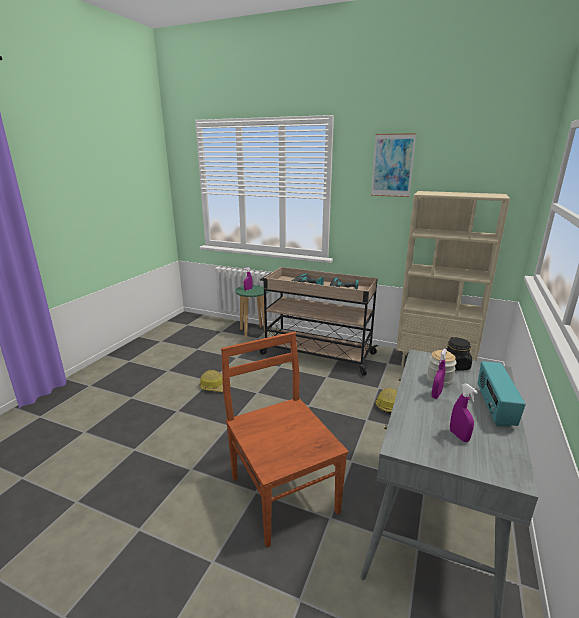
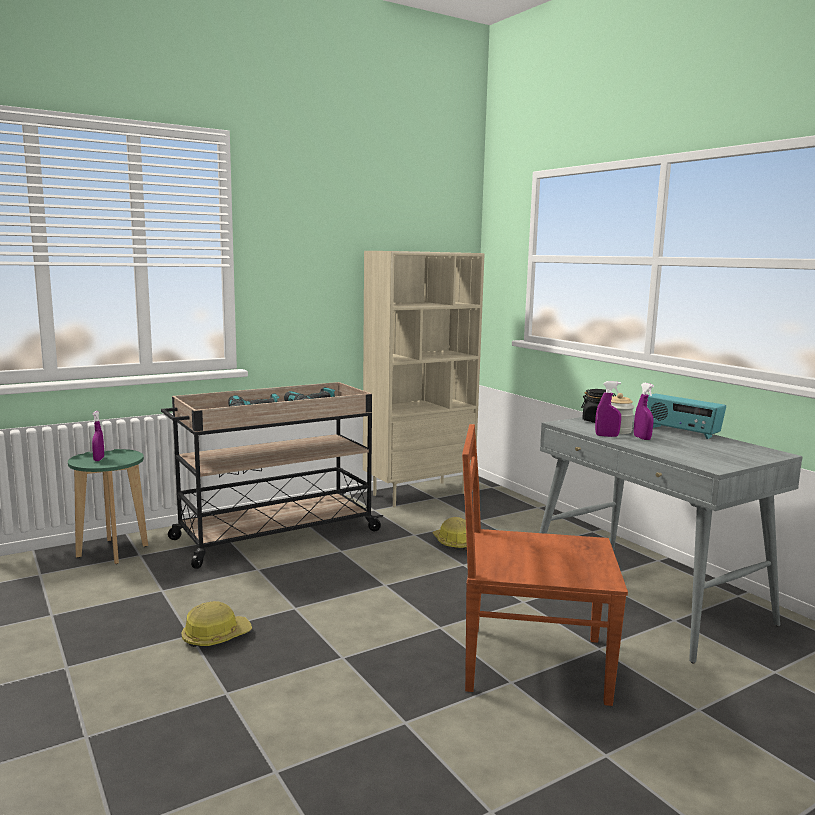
camera: 55 degrees left, 10 degrees down
(392, 165) = (323, 215): picture -> none
(459, 436) = (713, 450): purple spray bottle -> purple spray bottle (606, 436)

